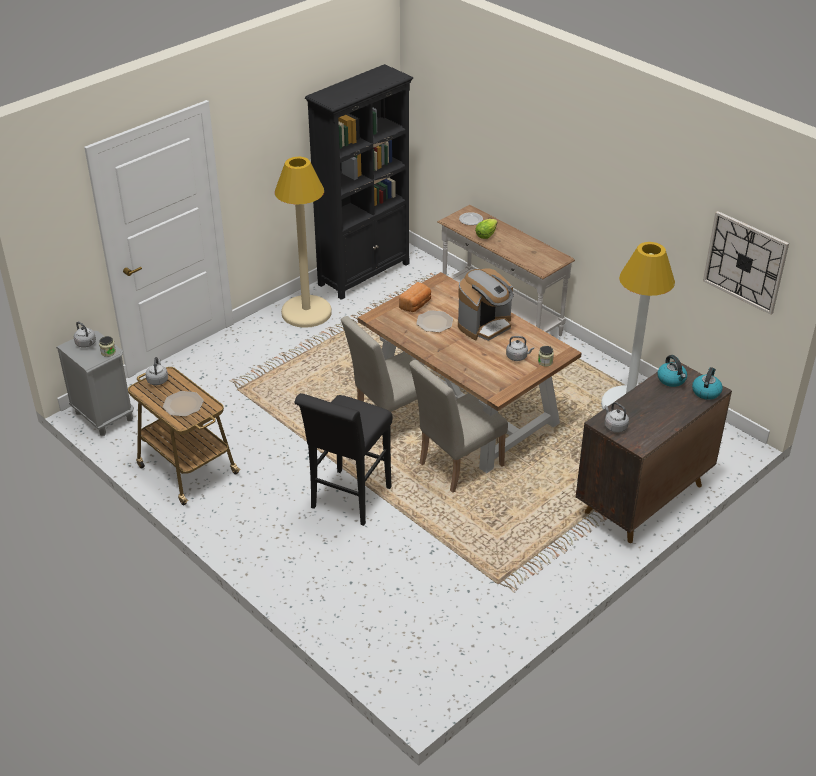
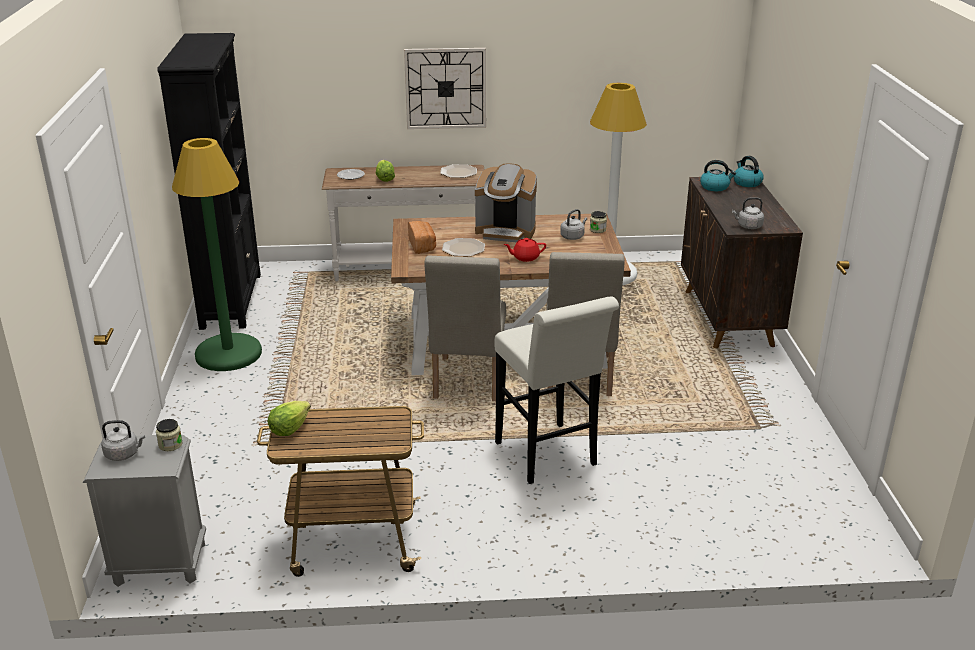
camera: 50 degrees left, 10 degrees down
(158, 380) = (289, 429): grey kettle -> lettuce
(183, 405) = (362, 431): plate -> plate (459, 172)
(306, 312) = (228, 354): beige floor lamp -> green floor lamp
(348, 501) = (549, 457): black stool -> white stool
(455, 353) = (525, 257): none -> red teapot
(485, 325) = (506, 231): coffee machine -> coffee machine turned 105 degrees clockwise
(745, 262) = (681, 75): wall clock -> wall clock (445, 88)

